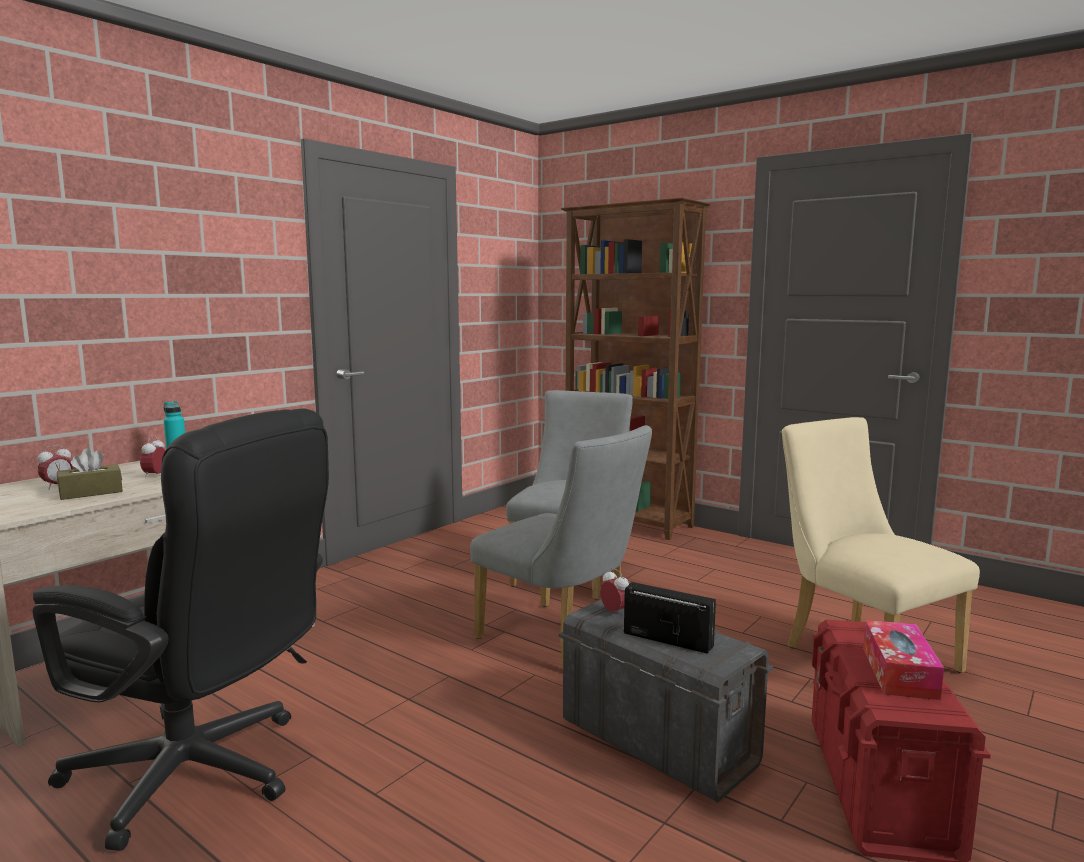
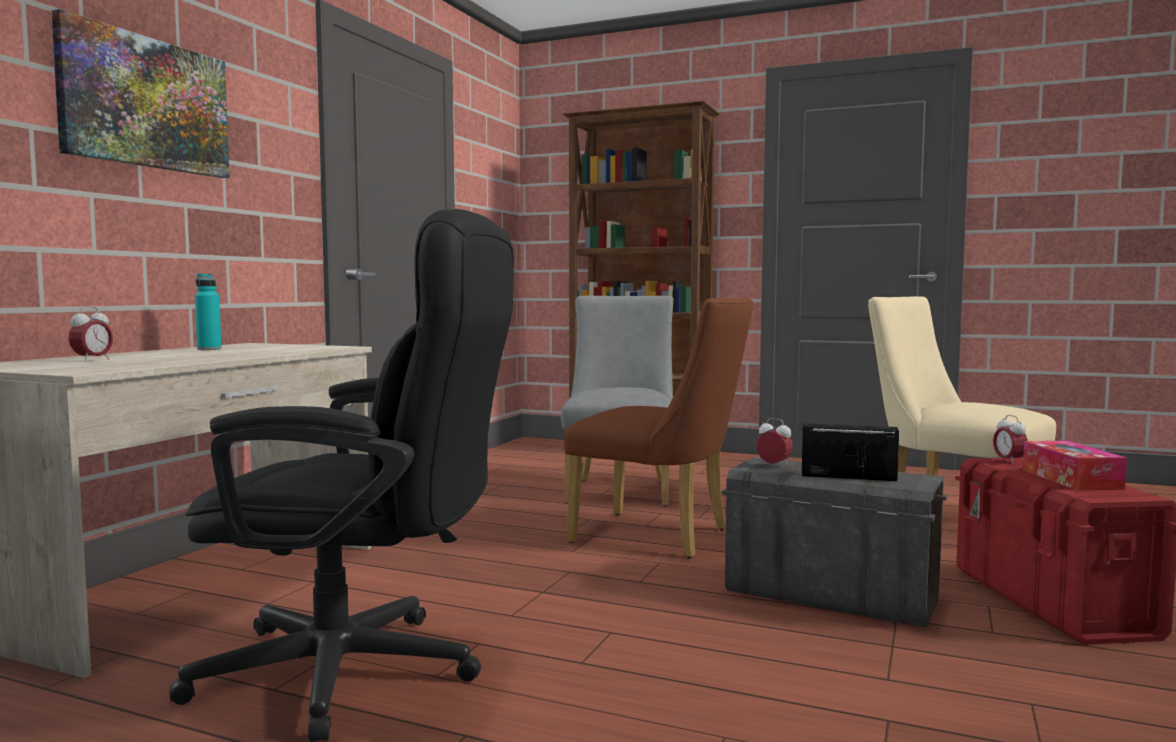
camera: 15 degrees left, 5 degrees down
(91, 492) = (150, 361): brown tissue box -> none
(126, 260) = (145, 103): none -> picture
(155, 476) = (205, 354): alarm clock -> alarm clock (1009, 461)
(562, 640) = (661, 537): grey chair -> brown chair

